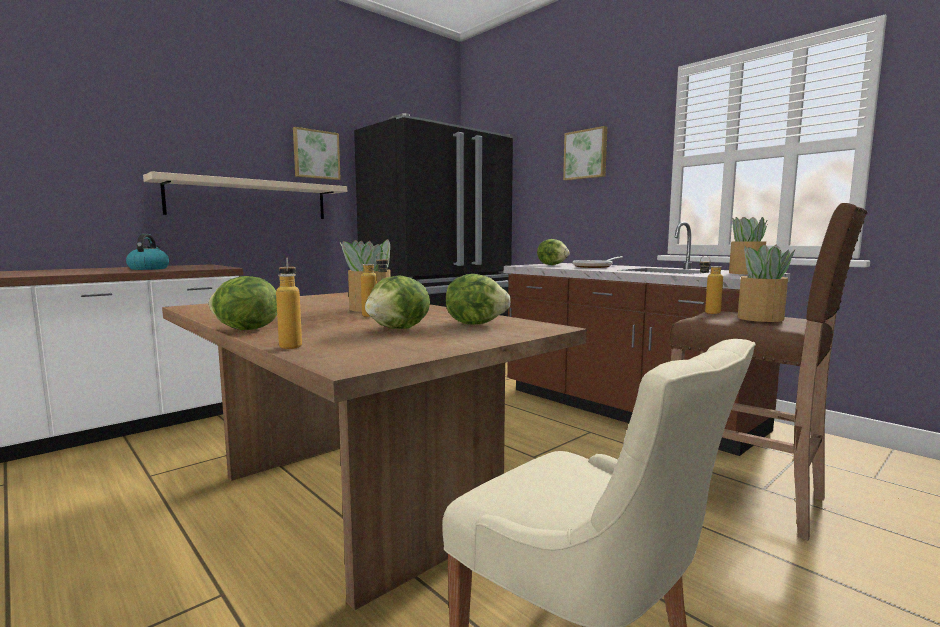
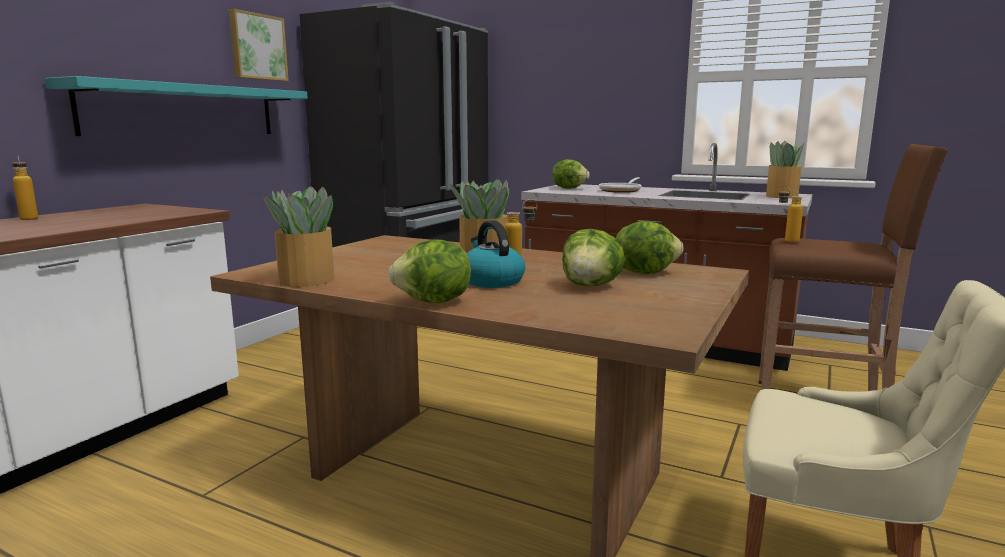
camera: 20 degrees left, 5 degrees up
(149, 268) = (96, 218): kettle -> kettle (491, 281)
(250, 199) = (184, 110): beige shelf -> turquoise shelf
(291, 345) = (543, 317): bottle -> bottle (29, 218)
(586, 154) = (584, 60): picture -> none
(759, 318) = (838, 245): potted plant -> potted plant (305, 280)

